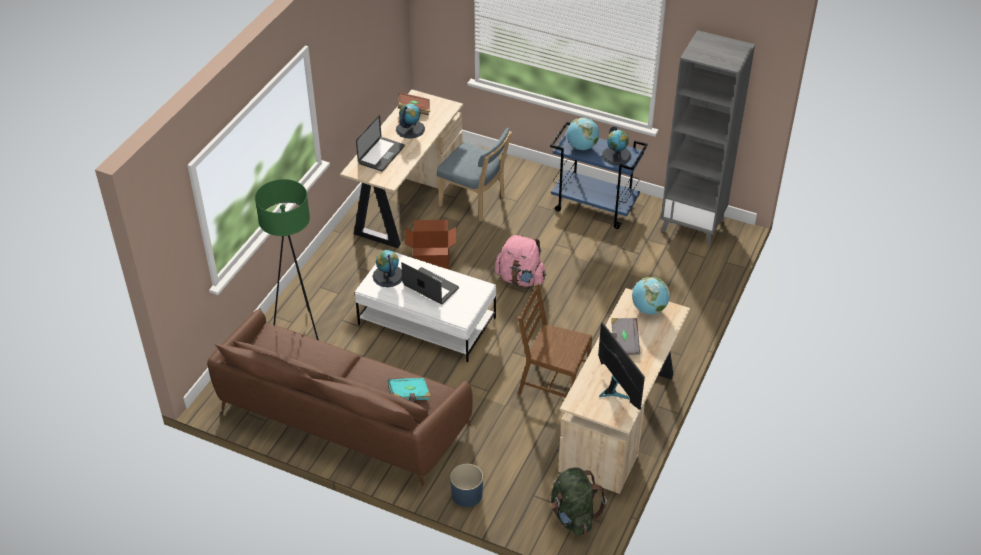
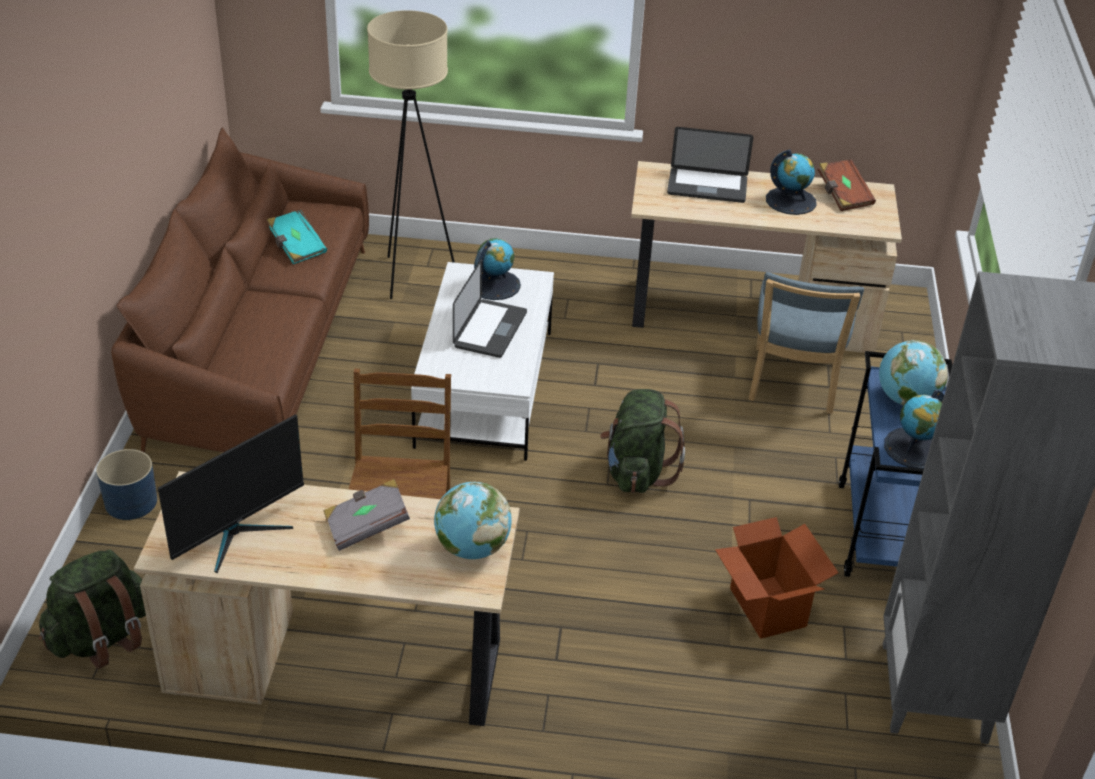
camera: 70 degrees right, 5 degrees down
(300, 331) = (413, 276): green floor lamp -> beige floor lamp
(409, 395) = (245, 353): turquoise book -> turquoise book (296, 247)
(431, 261) = (622, 366): cardboard box -> cardboard box (766, 608)
(520, 278) = (637, 472): pink backpack -> green backpack

